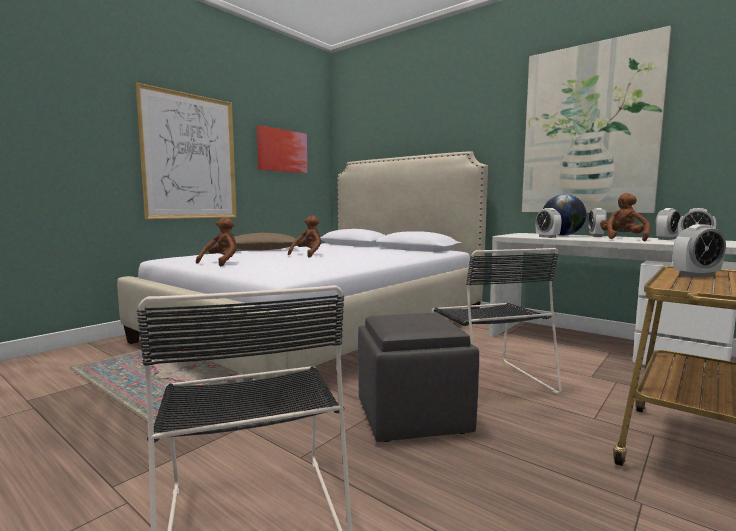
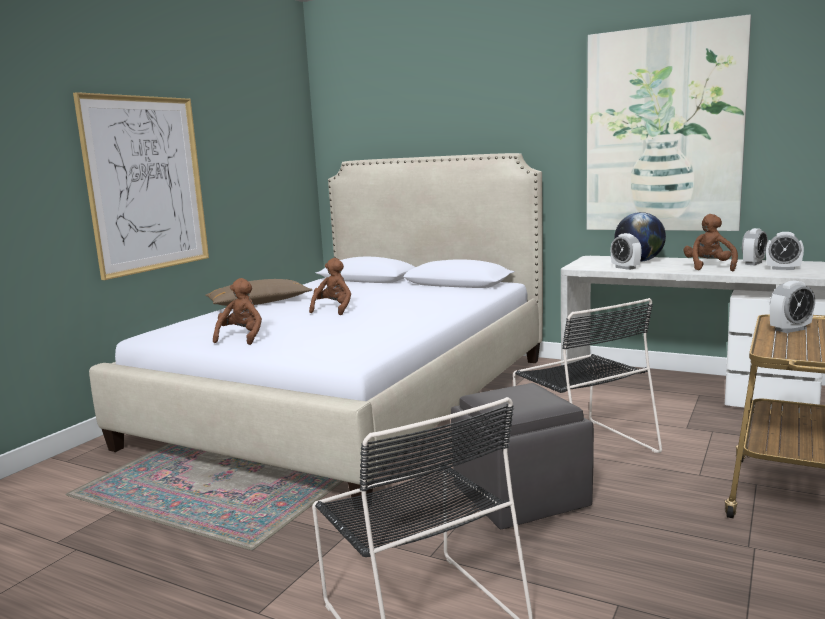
camera: 10 degrees left, 5 degrees up
(282, 150) = (254, 154): picture -> none
(596, 236) = (677, 260): alarm clock -> none

